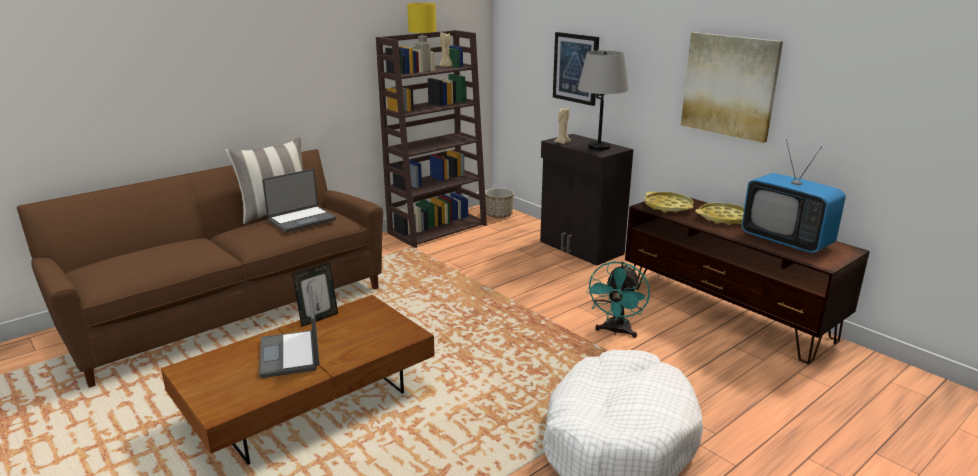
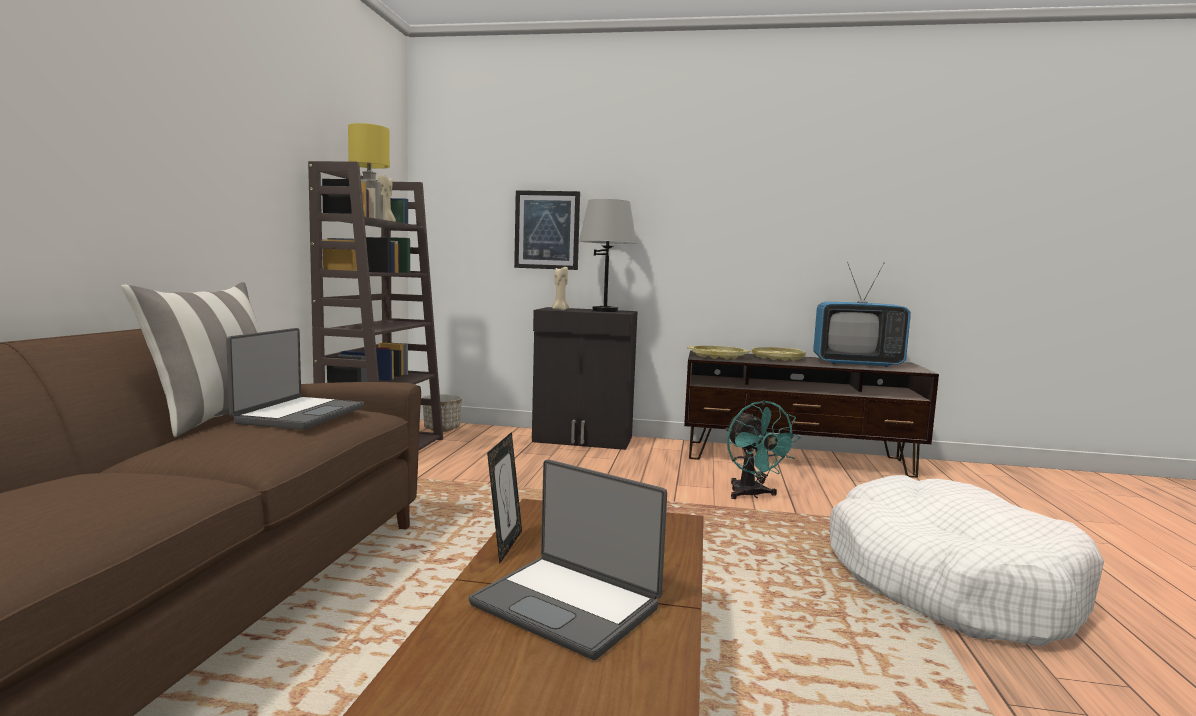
camera: 40 degrees left, 15 degrees down
(729, 85) = (751, 227): picture -> none

